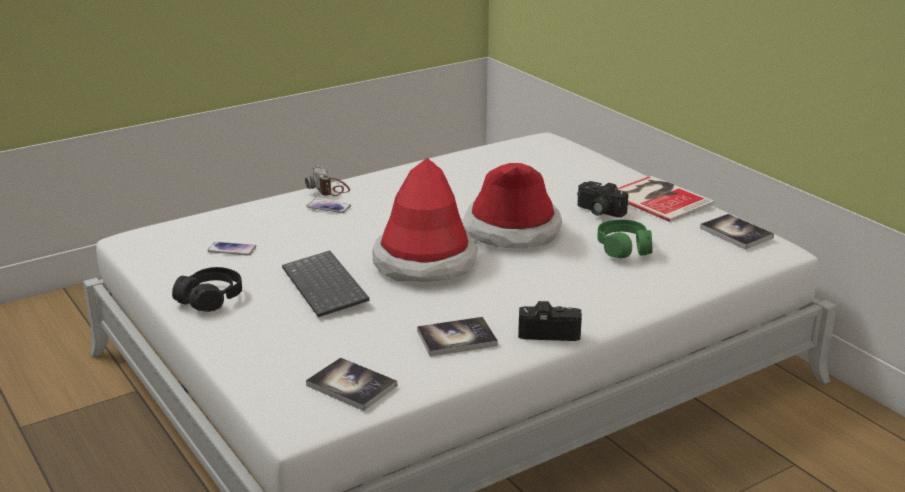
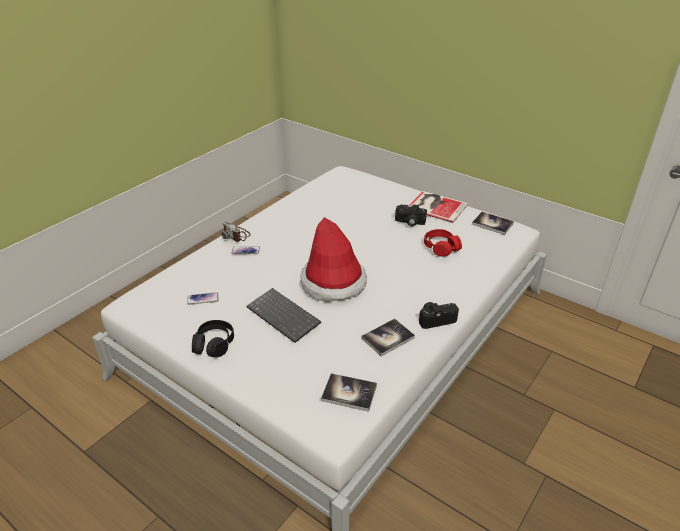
camera: 20 degrees left, 10 degrees up
(512, 230) = (369, 246): hat -> none
(624, 248) = (441, 248): green headphones -> red headphones

